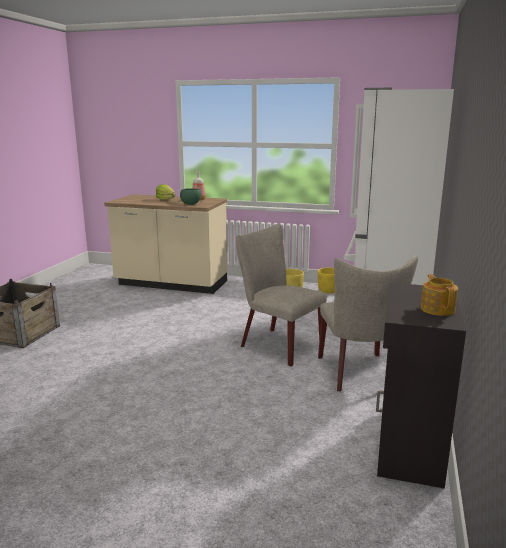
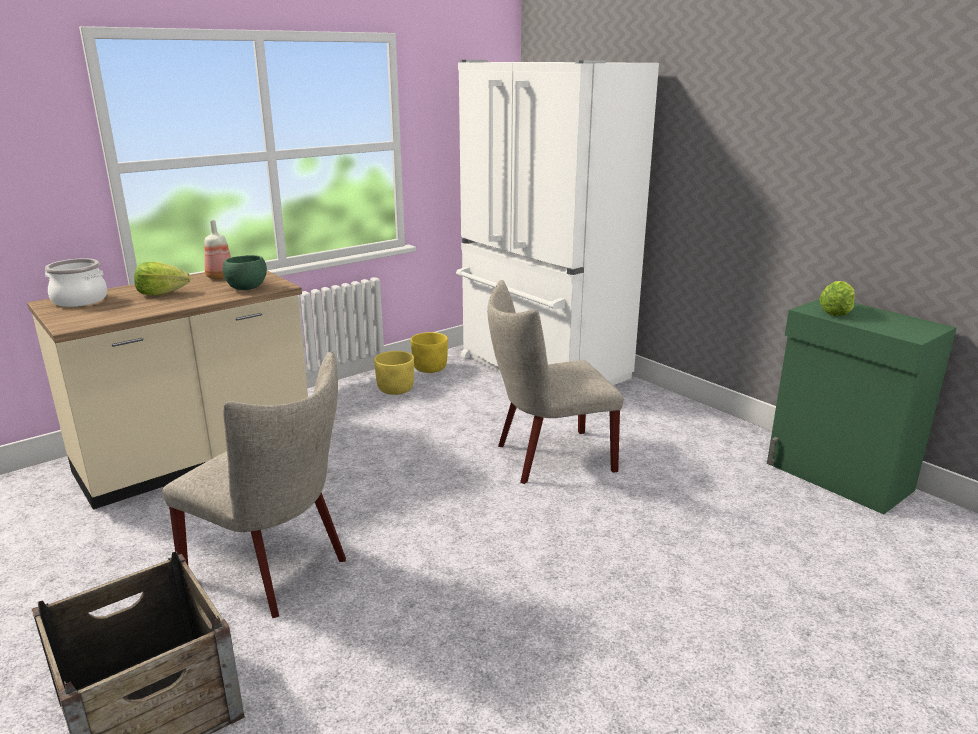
camera: 55 degrees left, 5 degrees up
(142, 196) = (80, 300): none -> cooking pot
(359, 374) = (676, 441): beige chair -> beige chair (274, 570)
(407, 446) = (838, 477): black cabinet -> green cabinet
(412, 293) = (836, 312): none -> lettuce
(437, 309) = (891, 318): teapot -> none

